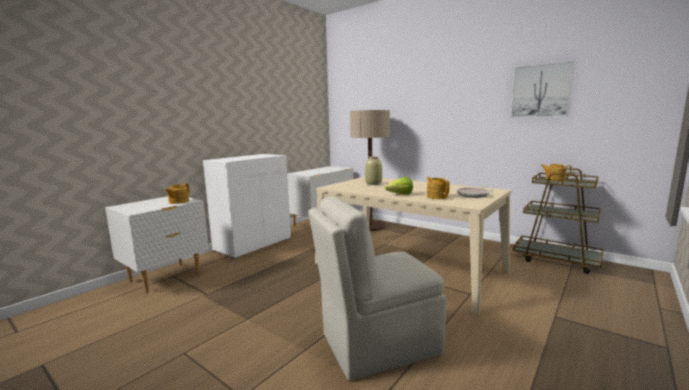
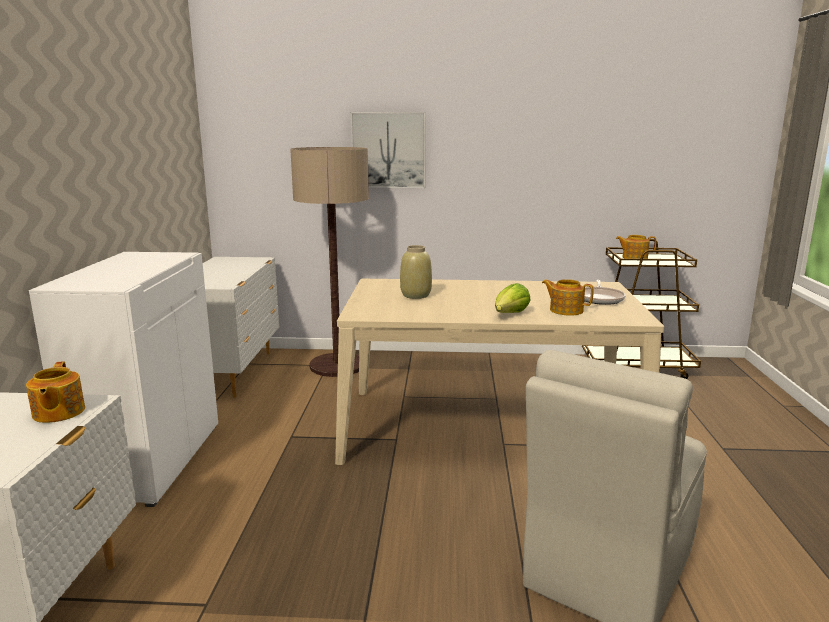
camera: 35 degrees left, 5 degrees up
(540, 91) = (605, 128): picture -> picture (388, 150)

